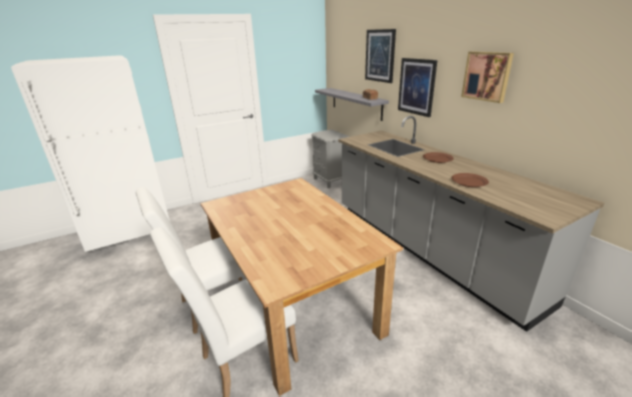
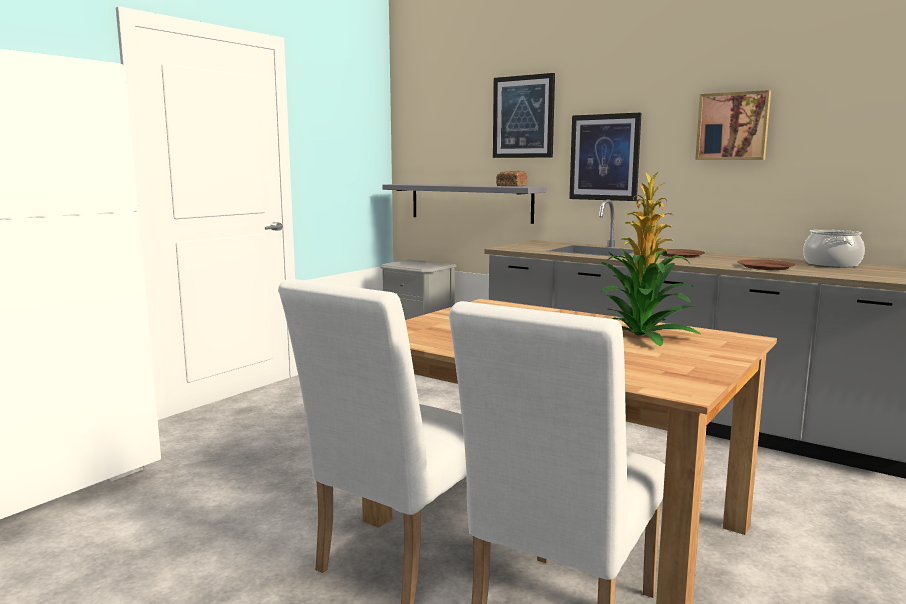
camera: 25 degrees left, 15 degrees down
(329, 229) = (643, 335): none -> potted plant
(523, 184) = (831, 264): none -> cooking pot

